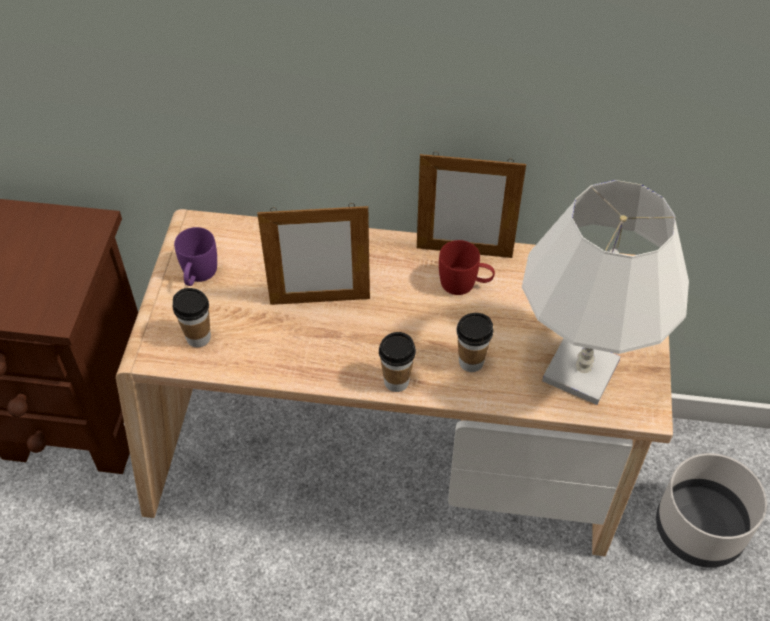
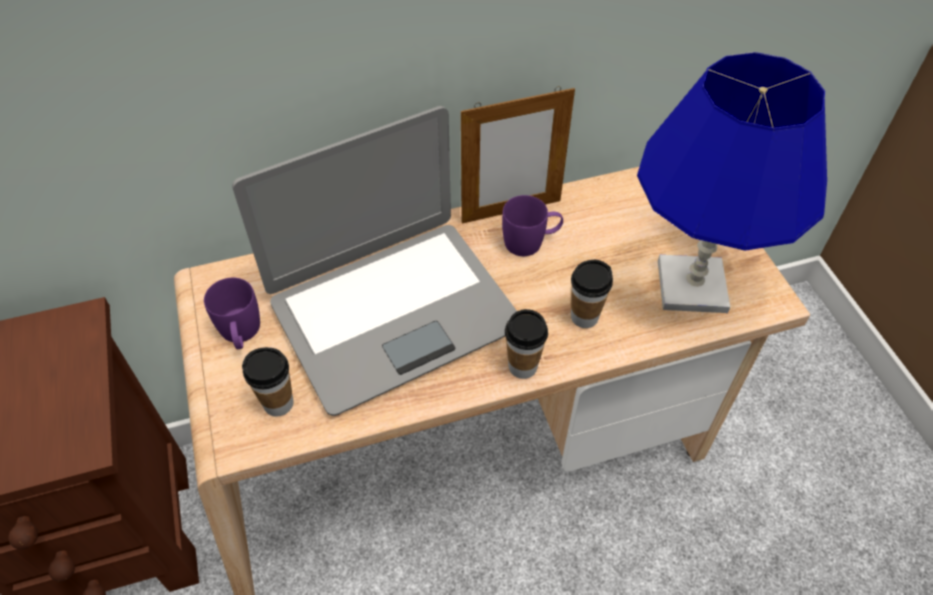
camera: 25 degrees left, 0 degrees up
(320, 301) = (393, 312): picture frame -> laptop
(465, 284) = (531, 242): red mug -> purple mug
(581, 371) = (692, 286): white table lamp -> blue table lamp
(700, 530) = (764, 400): grey planter -> none

